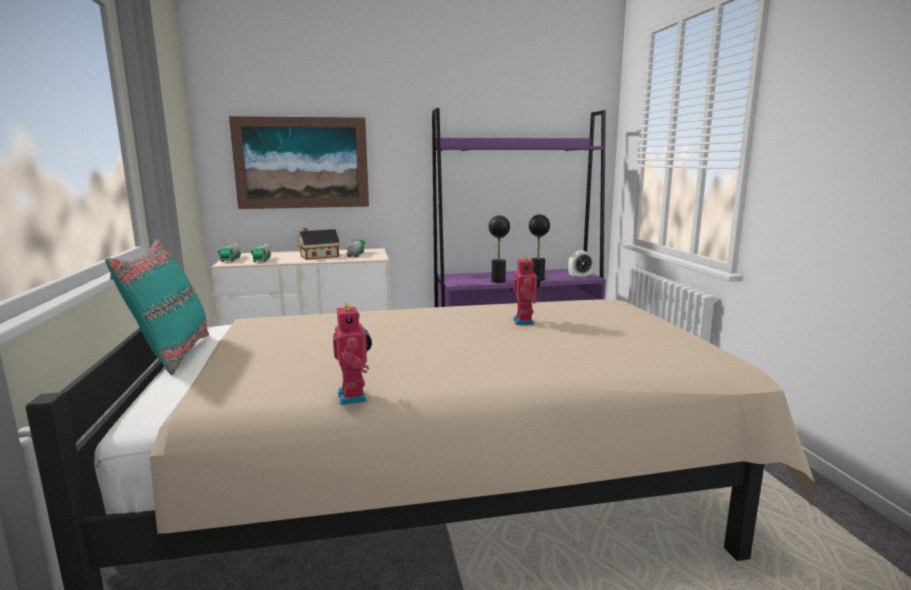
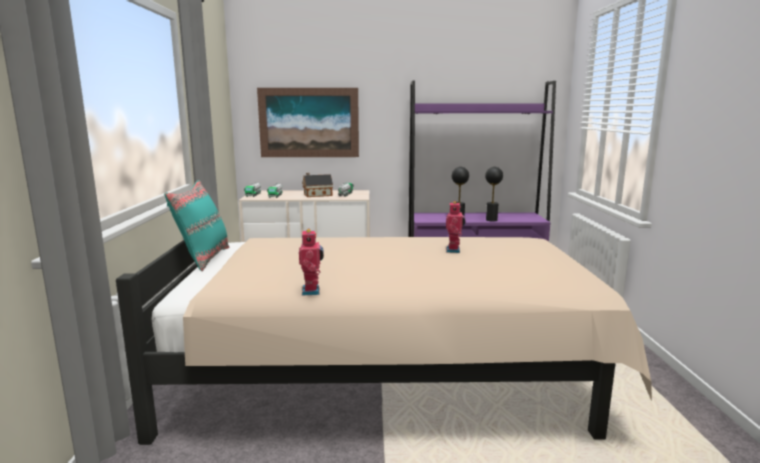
camera: 10 degrees right, 0 degrees up
(579, 277) = (528, 219): alarm clock -> none

